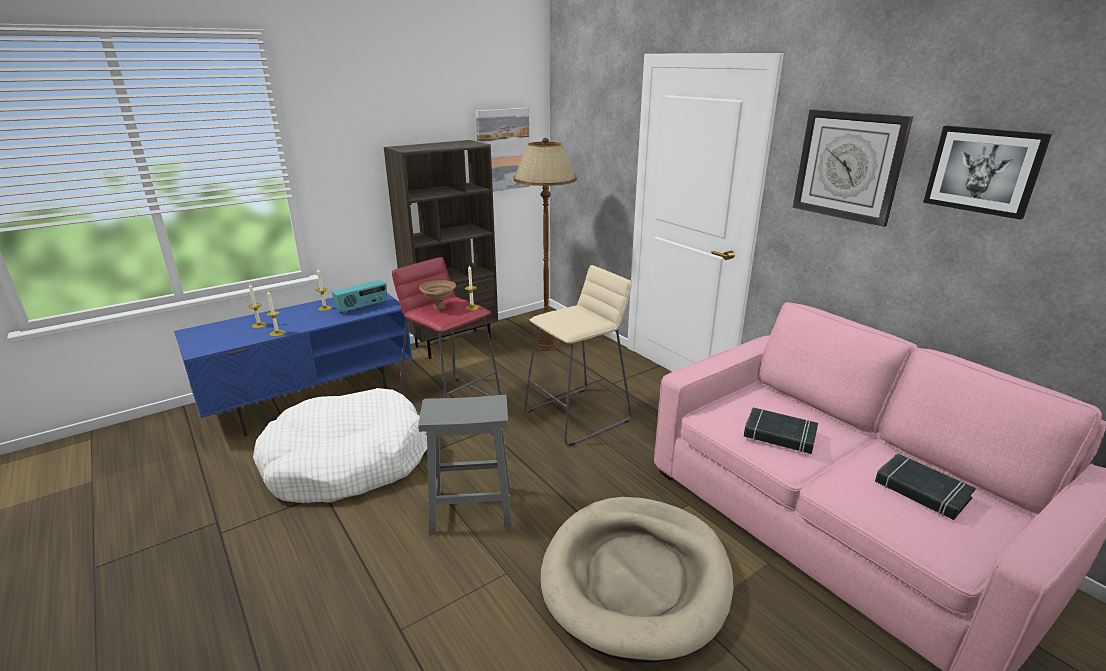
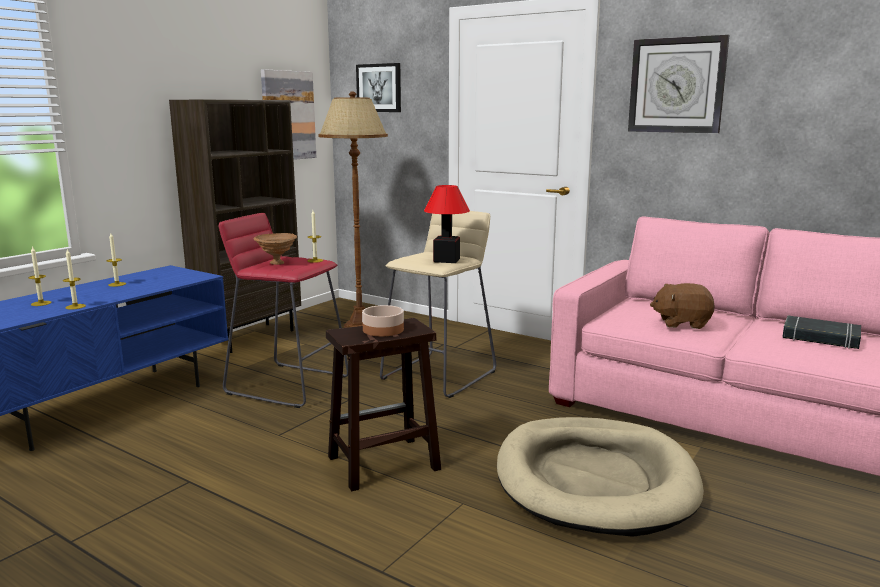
camera: 20 degrees left, 10 degrees down
(347, 462) = (196, 450): white dog bed -> none
(362, 308) = (167, 280): radio -> none
(467, 408) = (383, 330): none -> bowl
(470, 510) = (382, 464): grey stool -> brown stool
(582, 322) = (446, 260): none -> table lamp
(779, 435) = (681, 323): black book -> brown plush toy
(983, 170) = (795, 71): picture -> picture (379, 88)

